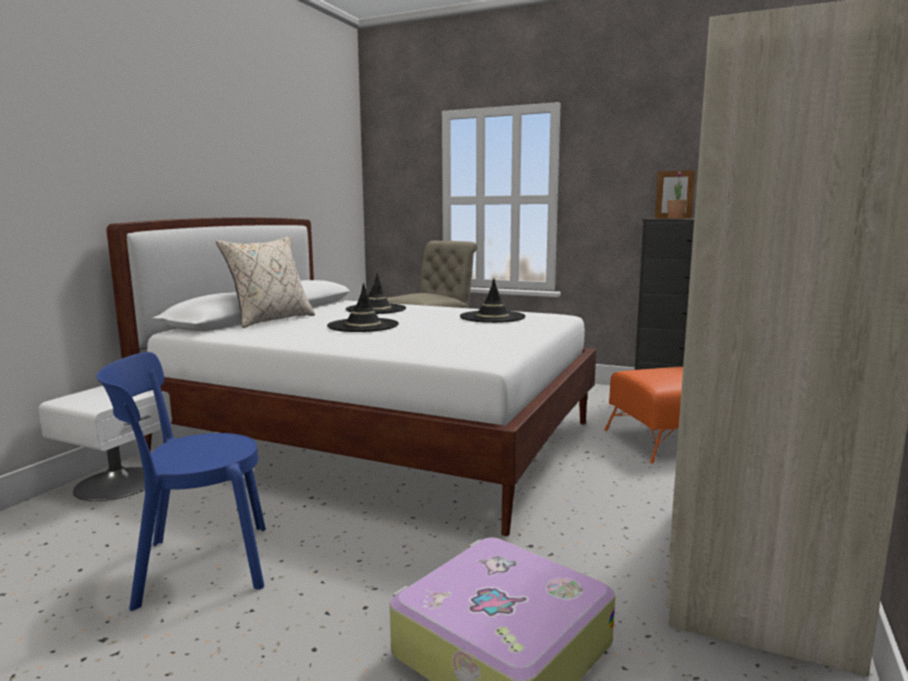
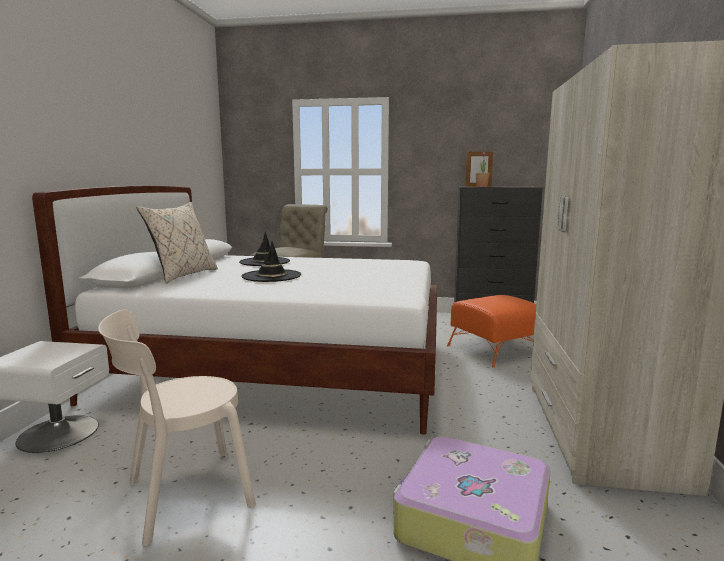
camera: 15 degrees left, 0 degrees up
(196, 566) = (182, 496): blue chair -> beige chair
(492, 317) = (366, 264): black hat -> none

